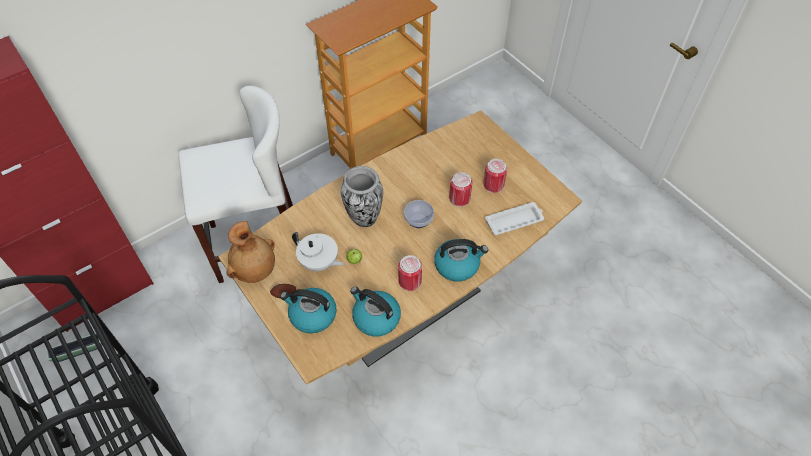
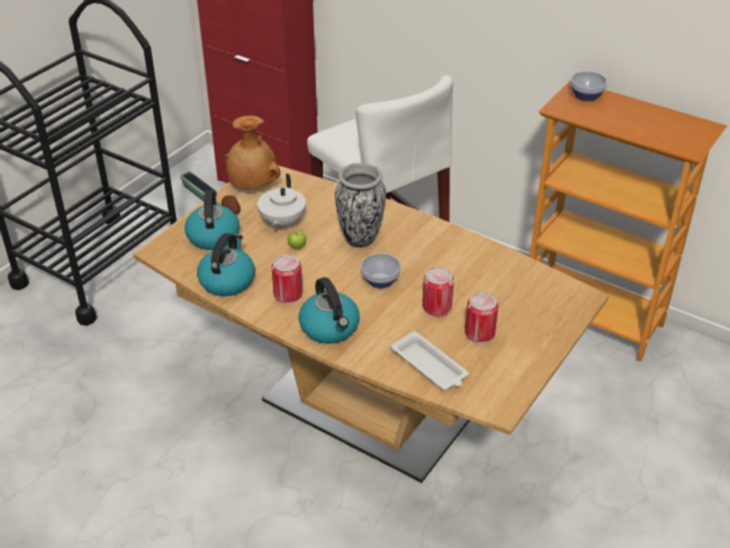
camera: 70 degrees right, 15 degrees down
(332, 25) = (585, 96): none -> bowl

